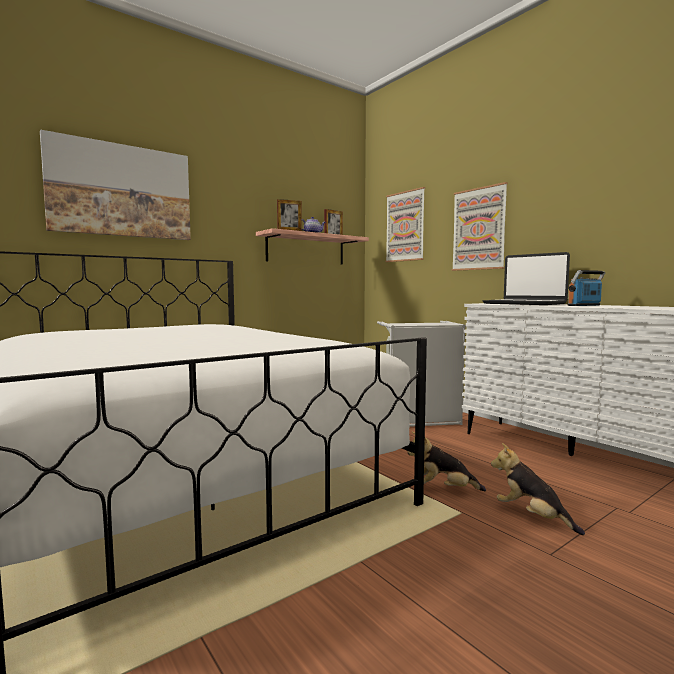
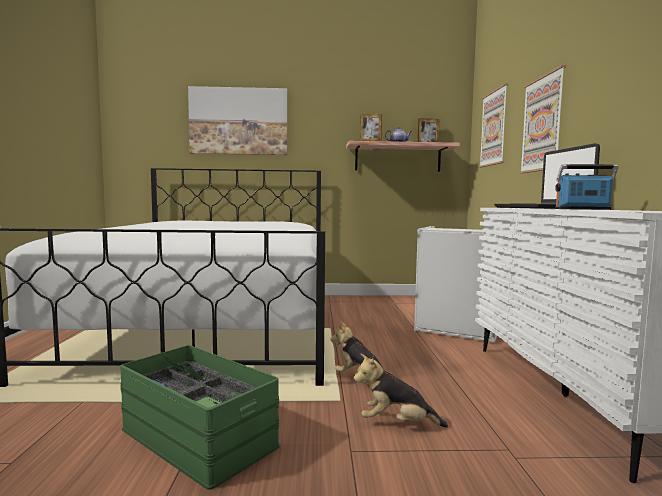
camera: 35 degrees right, 0 degrees up
(423, 607) = (196, 437): none -> green storage box
(532, 516) = (397, 424): plush toy -> plush toy turned 75 degrees counterclockwise

